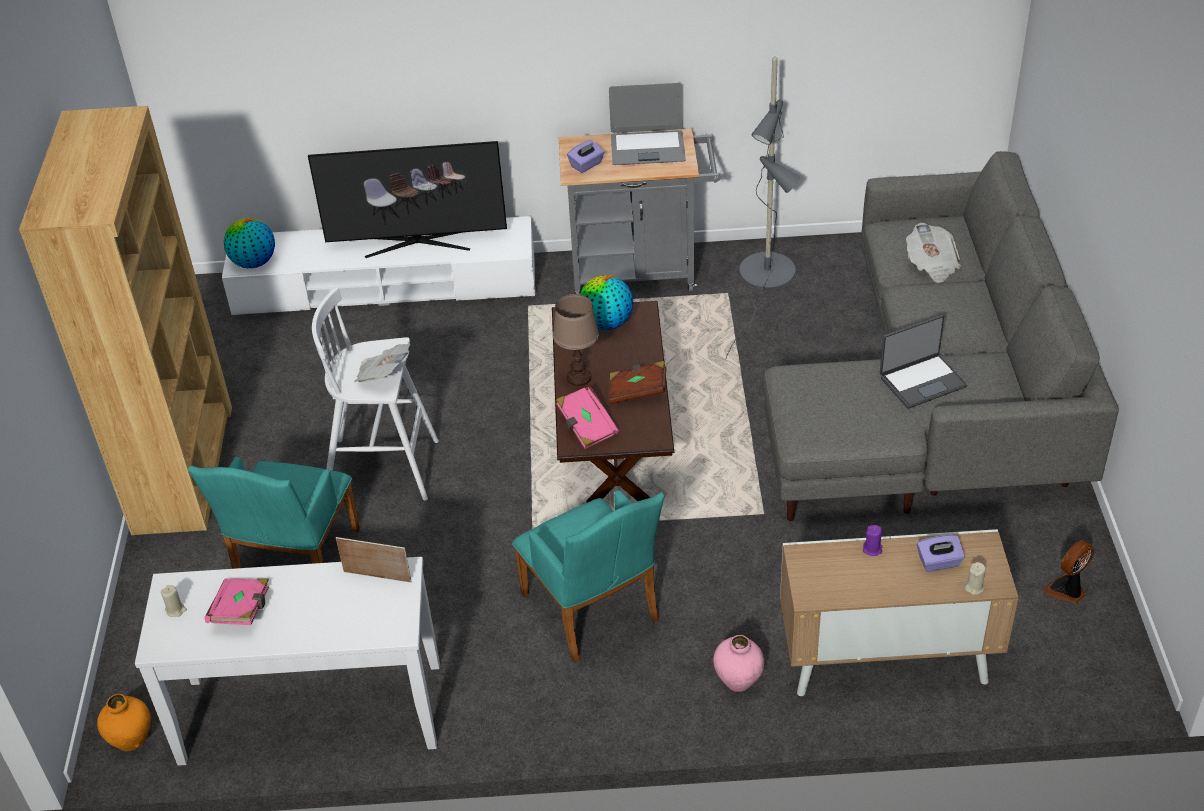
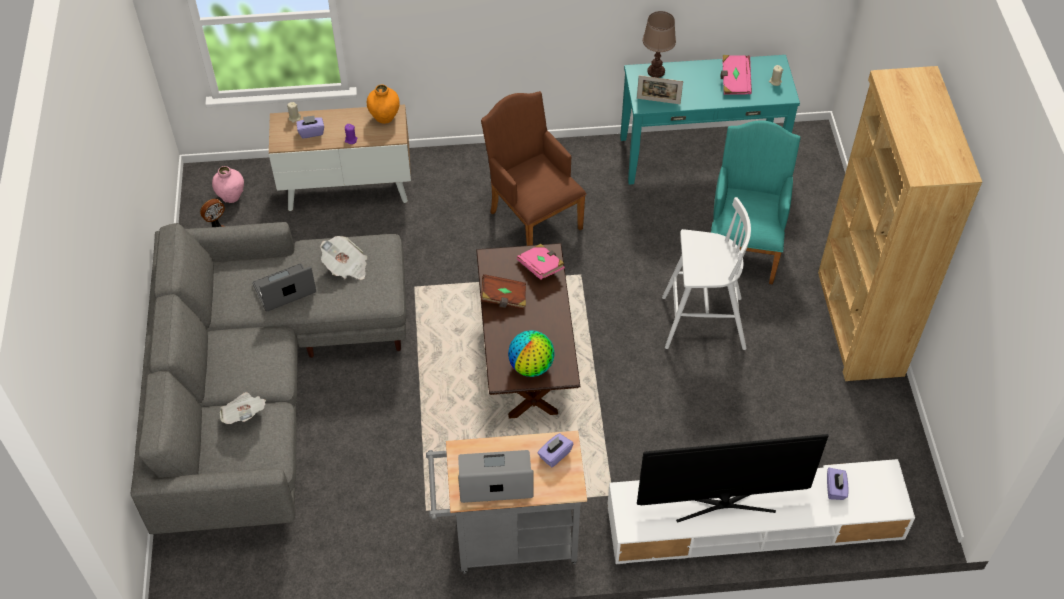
camera: 175 degrees right, 10 degrees up
(132, 740) = (803, 139): orange vase -> orange vase (384, 117)
(253, 263) = (875, 477): globe -> none
(299, 254) = (835, 489): none -> purple tissue box
(311, 713) = (700, 154): white console table -> turquoise console table
(384, 375) = (695, 251): newspaper -> newspaper (346, 267)
(579, 378) = (550, 311): brown table lamp -> brown table lamp (656, 71)
(593, 612) = (533, 216): turquoise armchair -> brown armchair
(738, 681) = (441, 175): pink vase -> pink vase (231, 196)
(764, 278) = (389, 530): grey floor lamp -> none

